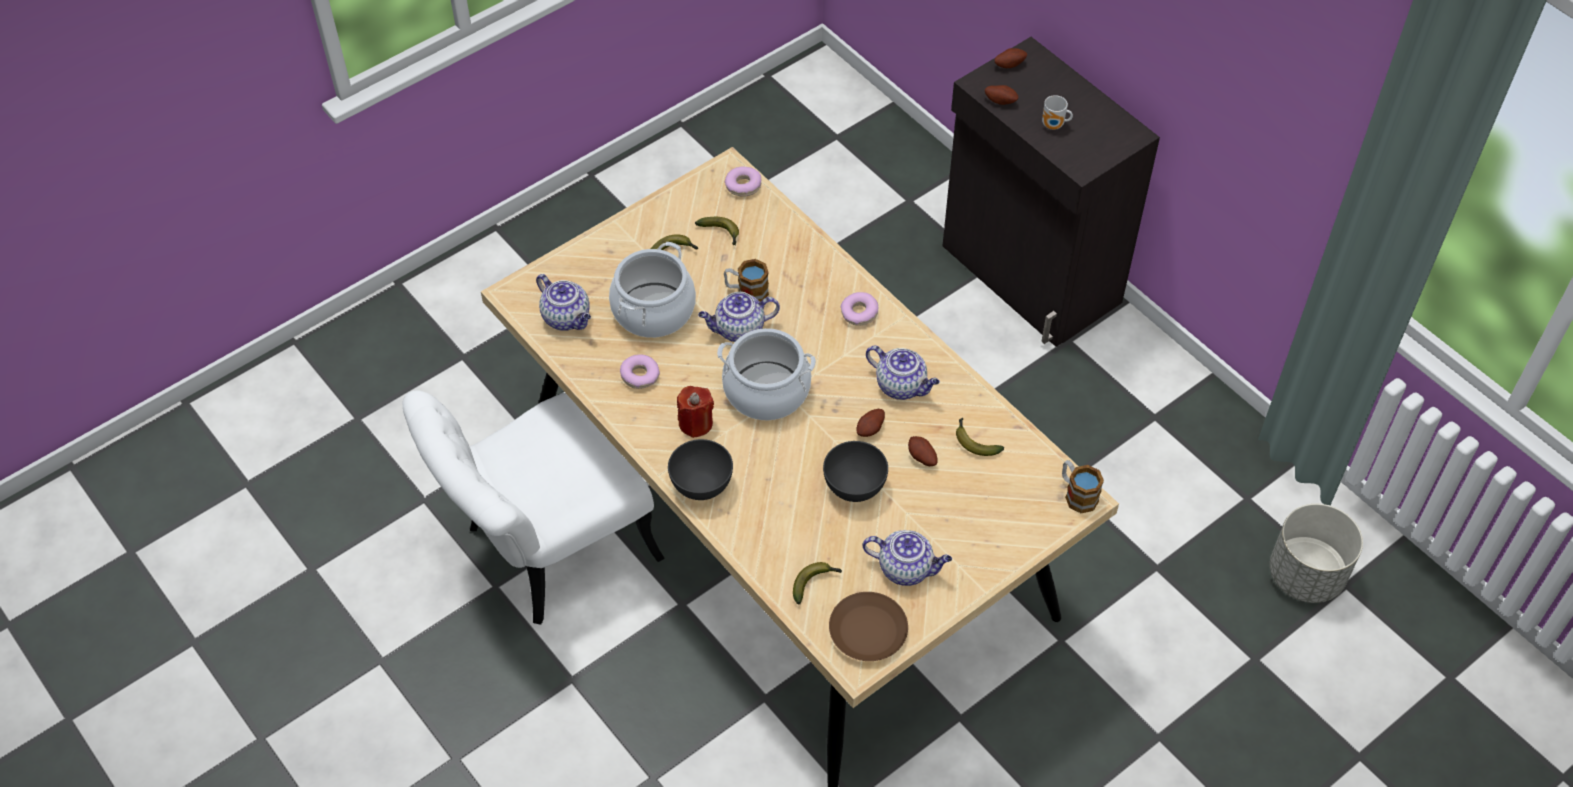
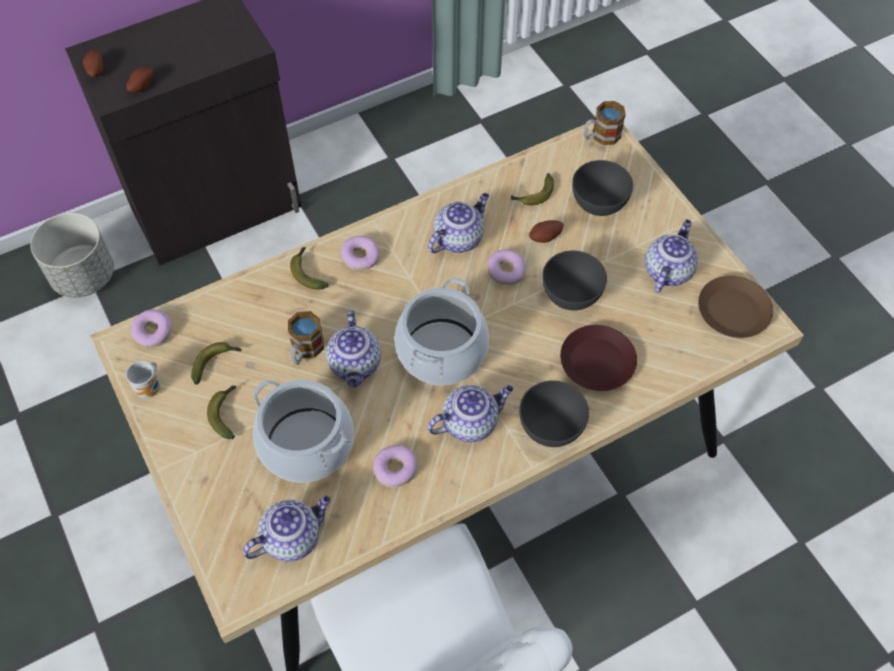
camera: 80 degrees left, 5 degrees up
(695, 423) = (470, 422): red candle -> teapot
(779, 516) = (597, 363): none -> brown plate
(815, 583) = (678, 345): banana -> banana (307, 272)
(871, 429) = (506, 271): potato -> donut
(980, 499) = (598, 203): none -> grey bowl
(1054, 126) = (191, 55): mug -> mug (151, 388)
(1305, 575) = (554, 105): grey planter -> grey planter (83, 276)

